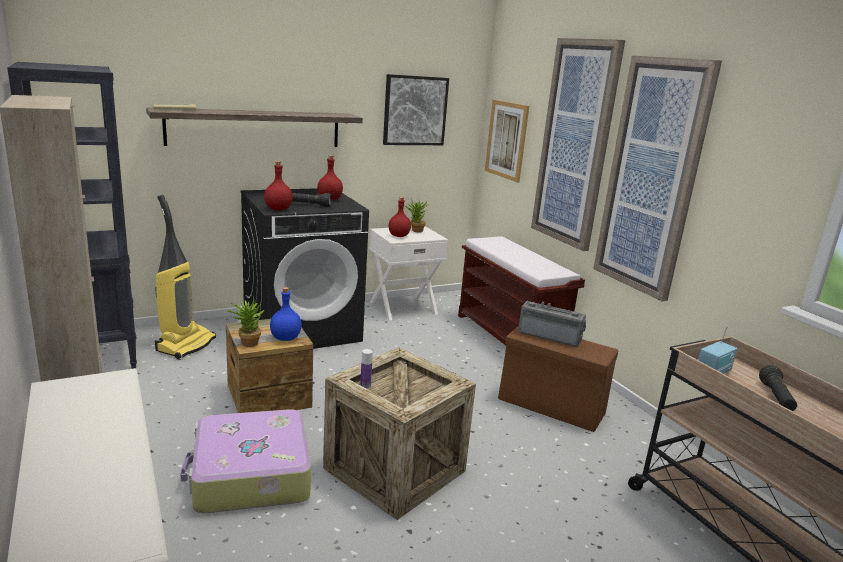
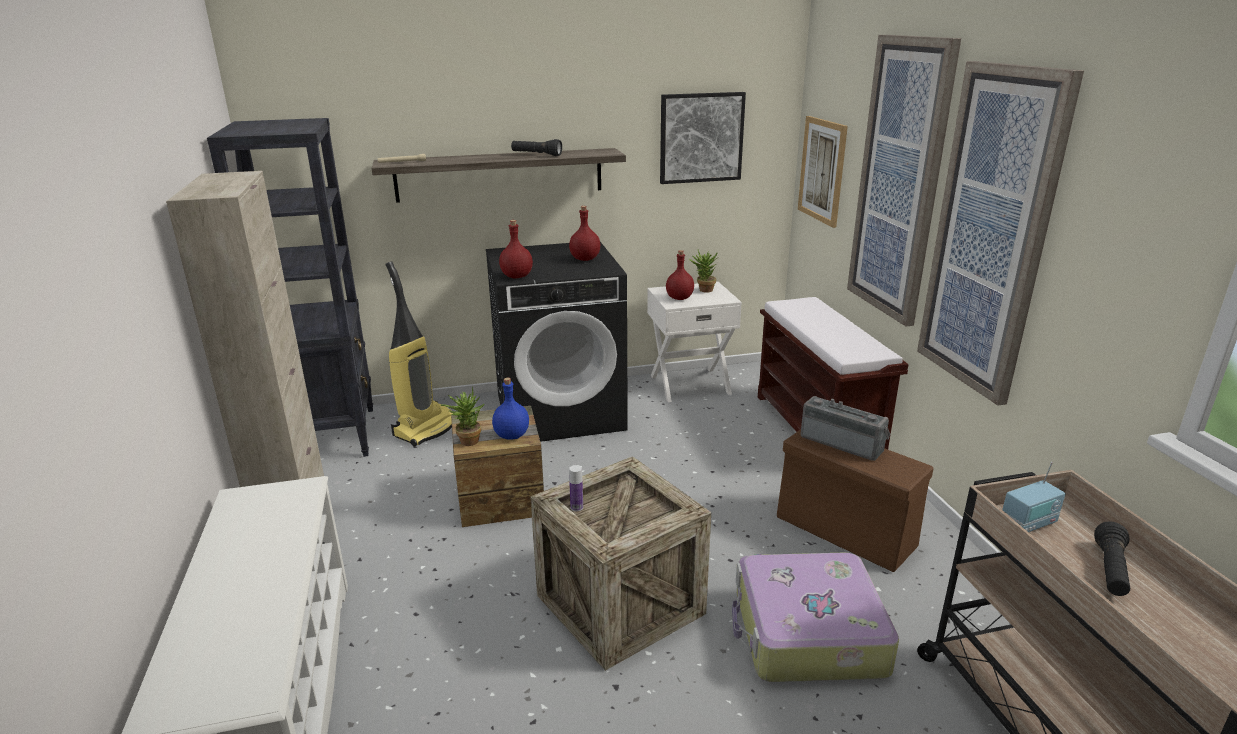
camera: 15 degrees right, 5 degrees up
(250, 475) = (455, 598): suitcase -> suitcase (807, 633)
(309, 205) = (556, 269): black flashlight -> black flashlight (536, 155)

